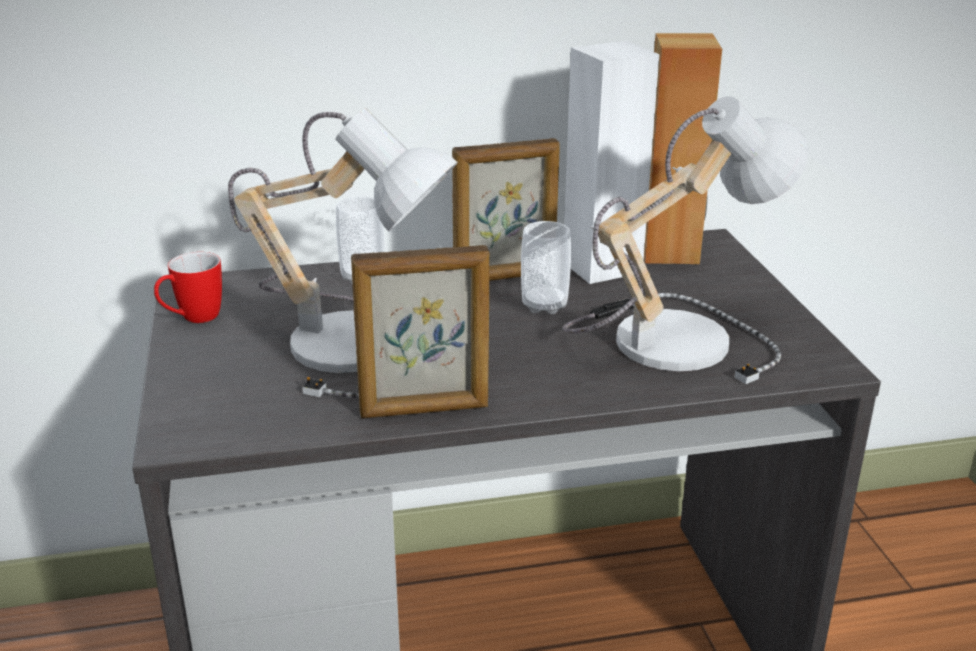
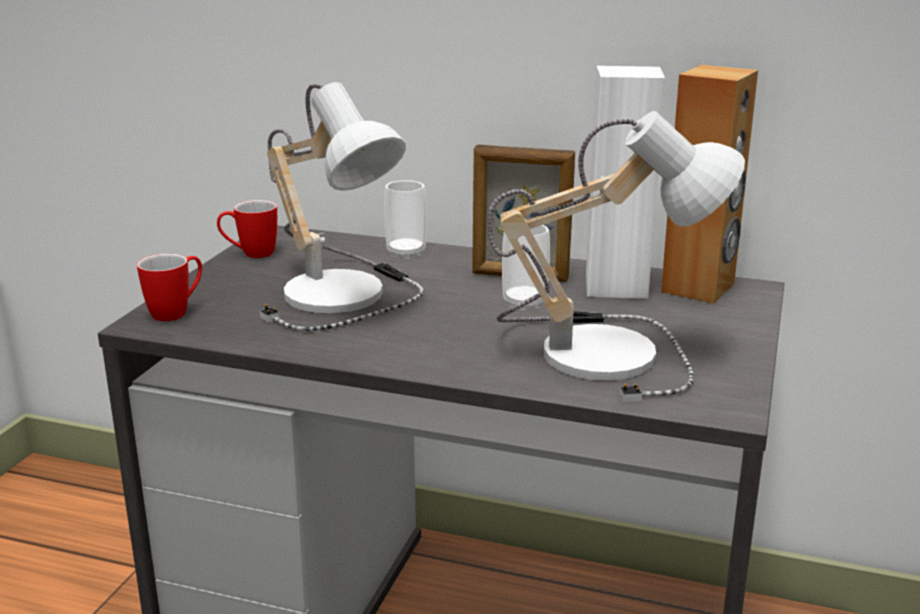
camera: 30 degrees right, 5 degrees down
(199, 414) = (177, 312): none -> mug
(425, 410) = (330, 349): picture frame -> none

